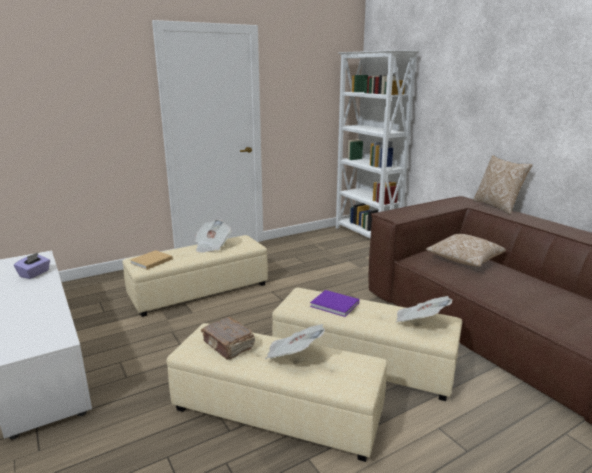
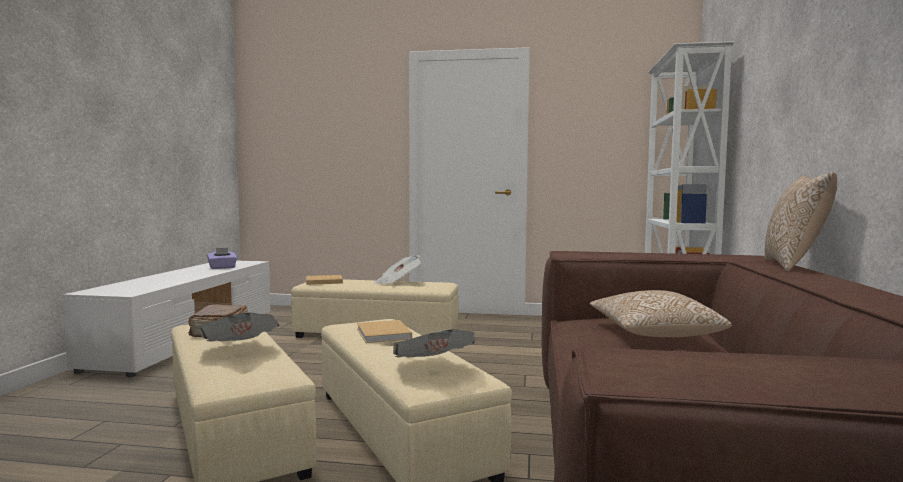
camera: 40 degrees right, 15 degrees down
(336, 305) = (384, 334): purple book -> beige book

